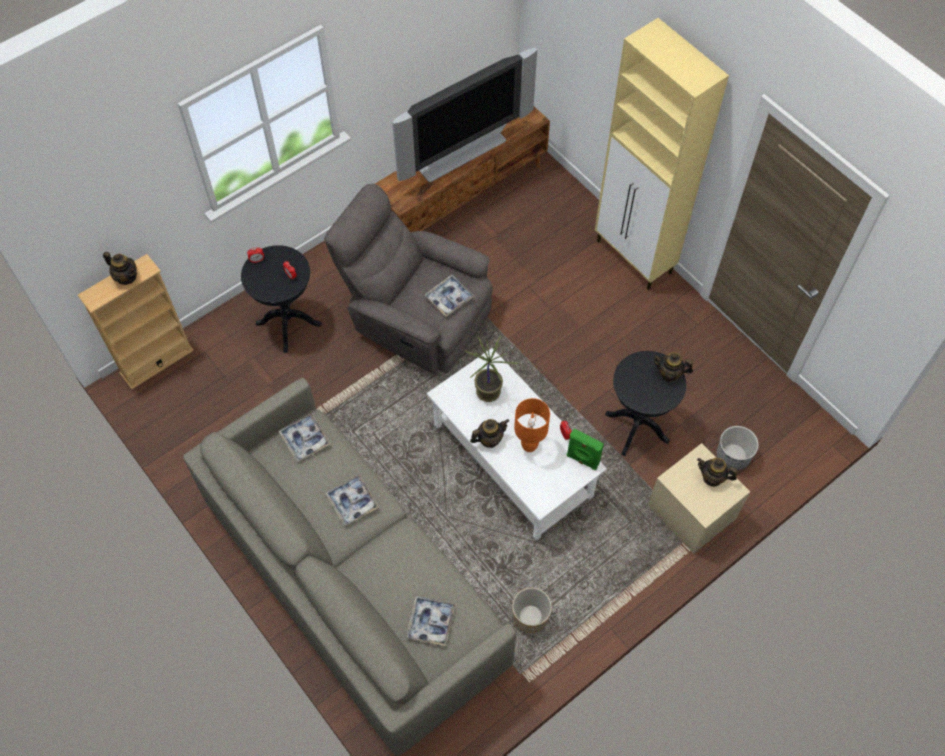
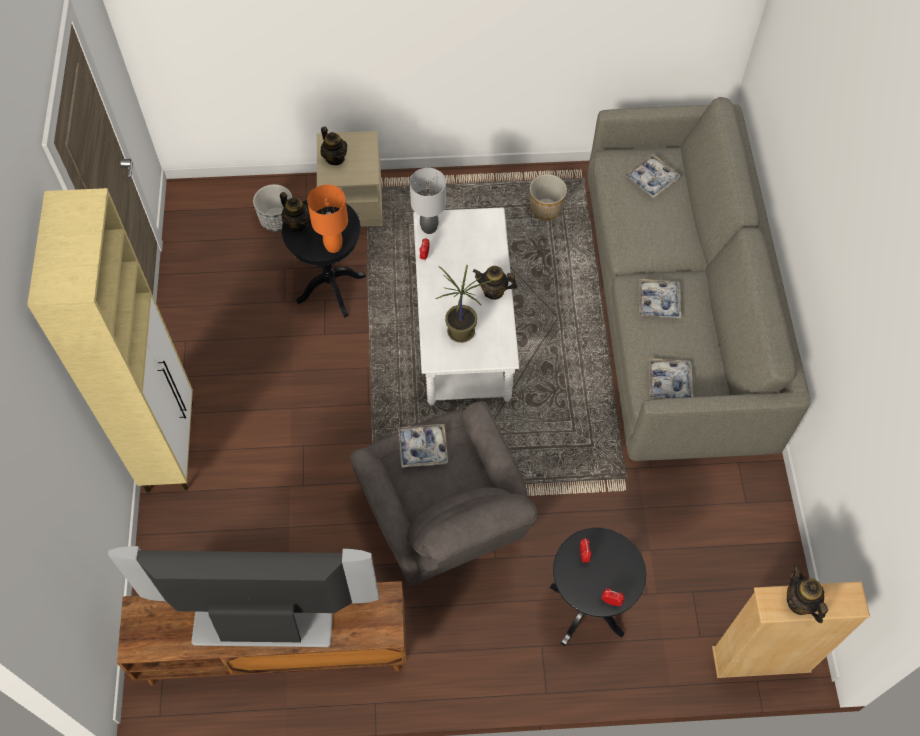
camera: 145 degrees left, 0 degrees up
(529, 445) = (463, 265): orange table lamp -> orange table lamp (333, 247)
(582, 460) = (428, 228): green speaker -> grey table lamp

